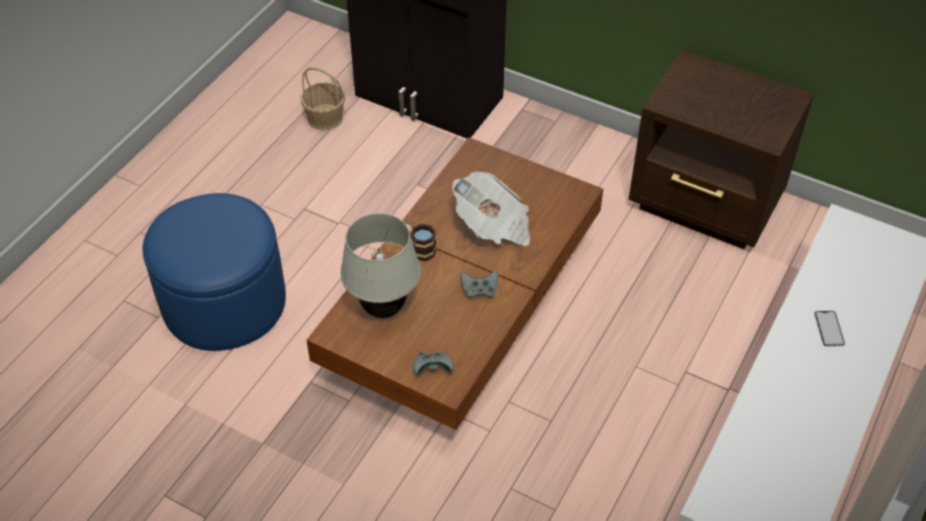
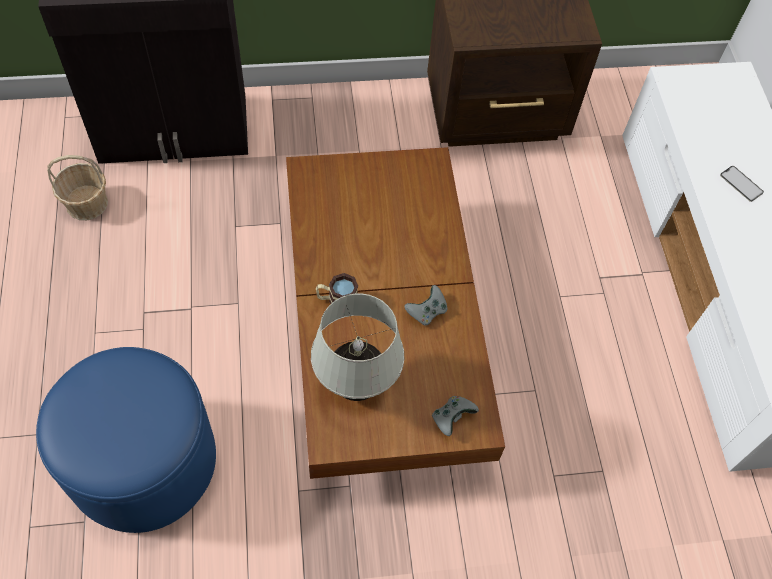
camera: 40 degrees left, 10 degrees up
(493, 226) = (385, 237): newspaper -> none

